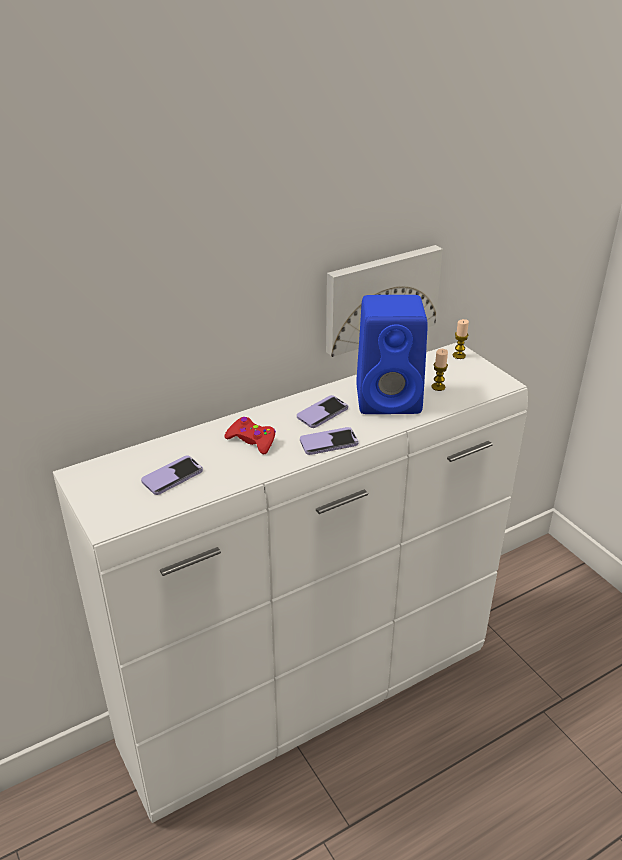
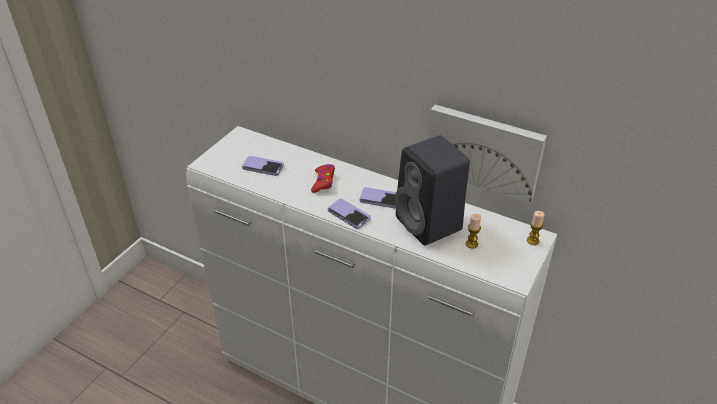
camera: 60 degrees right, 5 degrees up
(390, 399) = (430, 225): blue speaker -> black speaker

